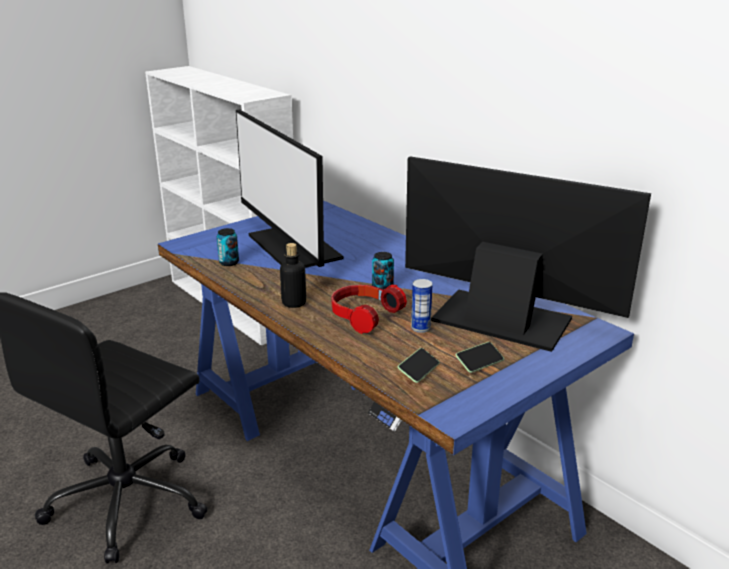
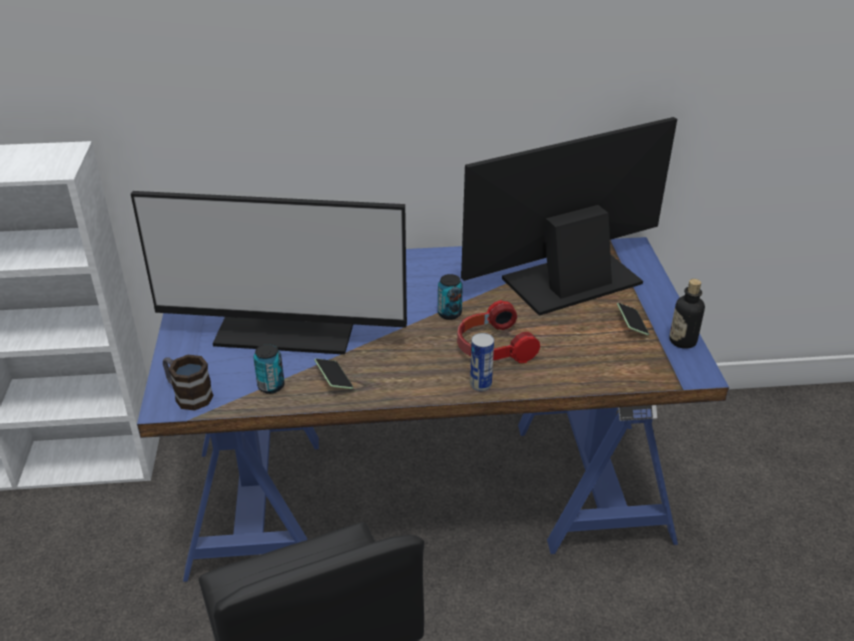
camera: 55 degrees left, 10 degrees up
(195, 245) = (188, 395): none -> mug
(294, 303) = (422, 377): bottle -> bottle (682, 341)
(418, 371) = (618, 360): phone -> phone (334, 379)
(420, 328) = (547, 327): can -> can (480, 384)

